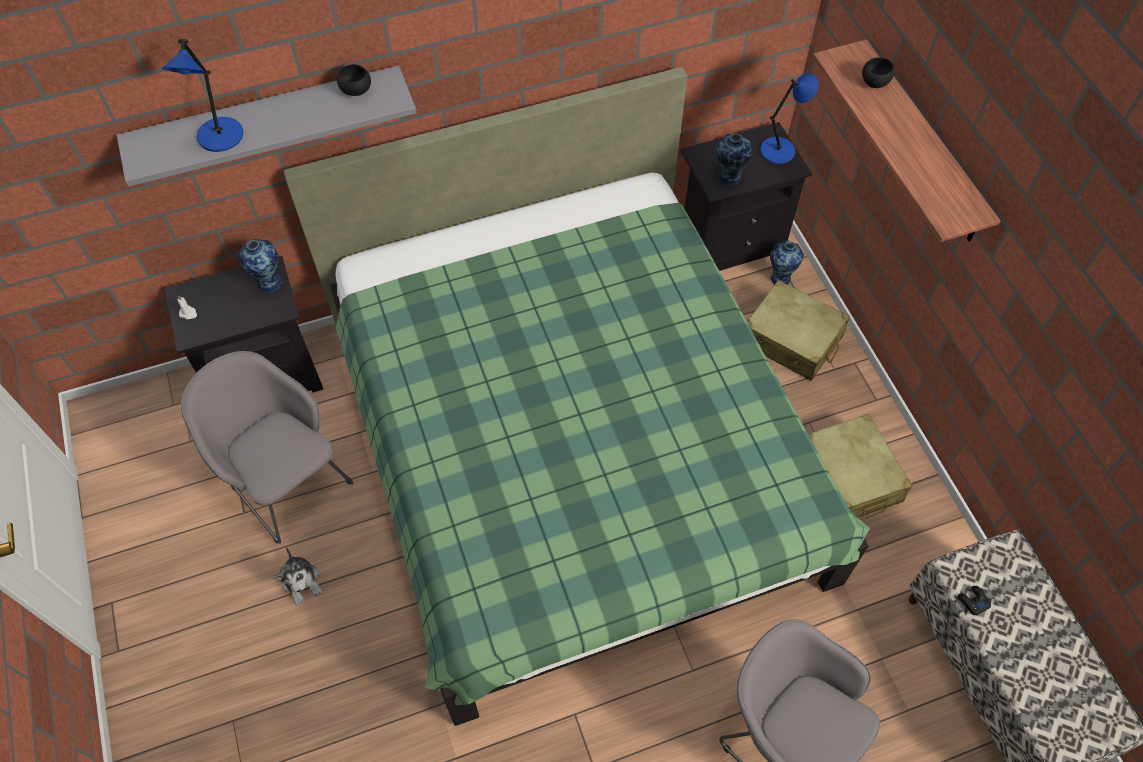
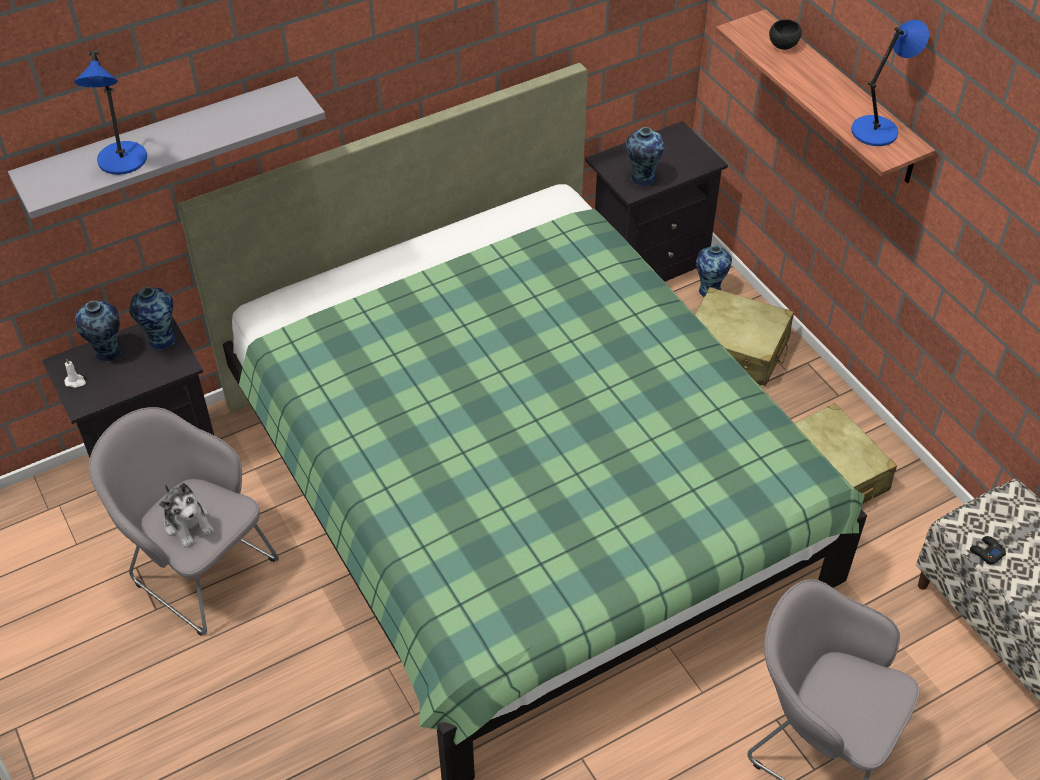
camera: 10 degrees left, 10 degrees down
(221, 289) = (108, 353): none -> vase
(302, 581) = (240, 671): plush toy -> plush toy (188, 523)
(356, 90) = (258, 103): black bowl -> none
(779, 150) = (689, 147): blue table lamp -> blue table lamp (876, 130)

